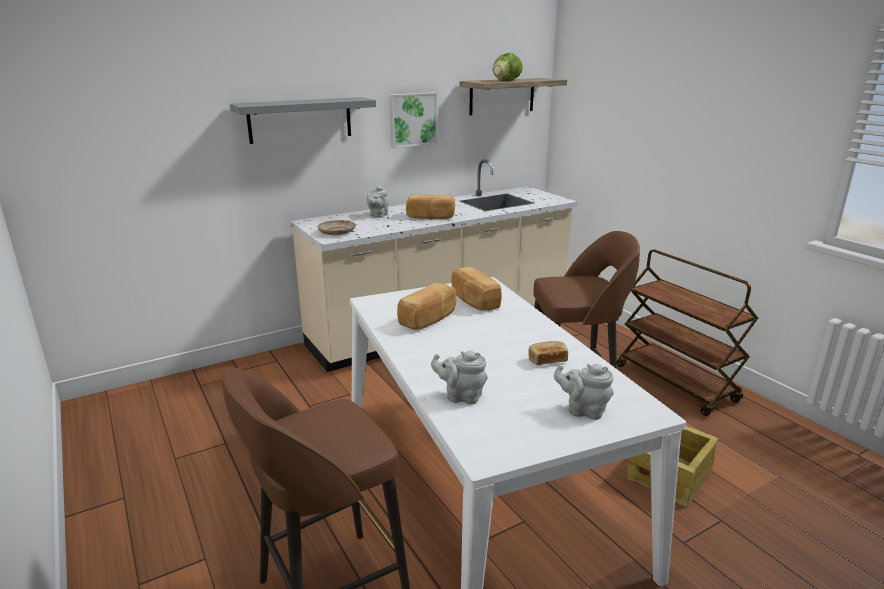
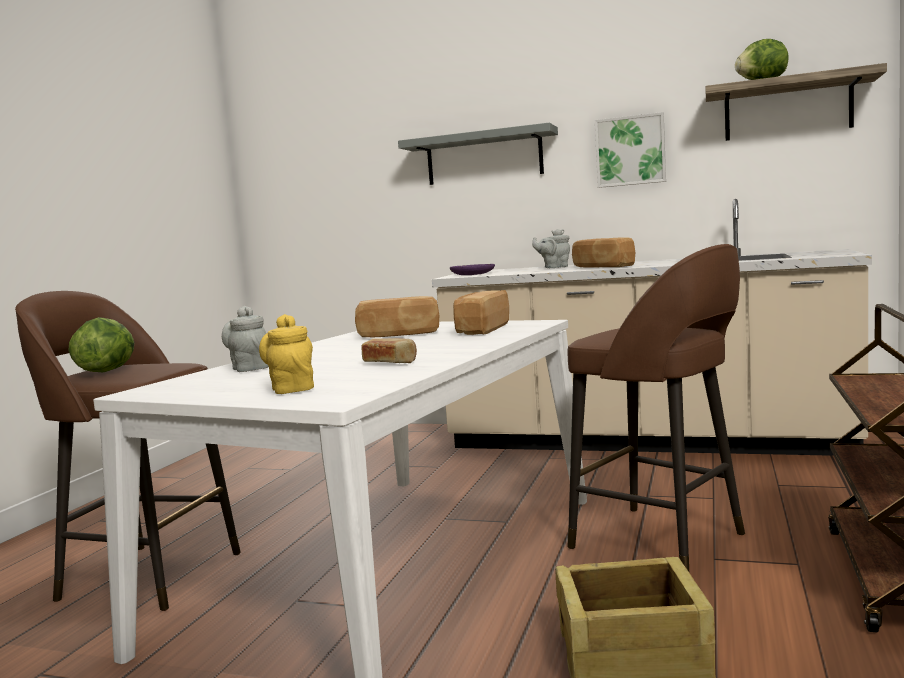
camera: 50 degrees right, 15 degrees down
(316, 443) = (107, 371): none -> lettuce
(336, 232) = (472, 274): beige plate -> purple plate
(583, 410) = (291, 388): grey teapot -> yellow teapot

